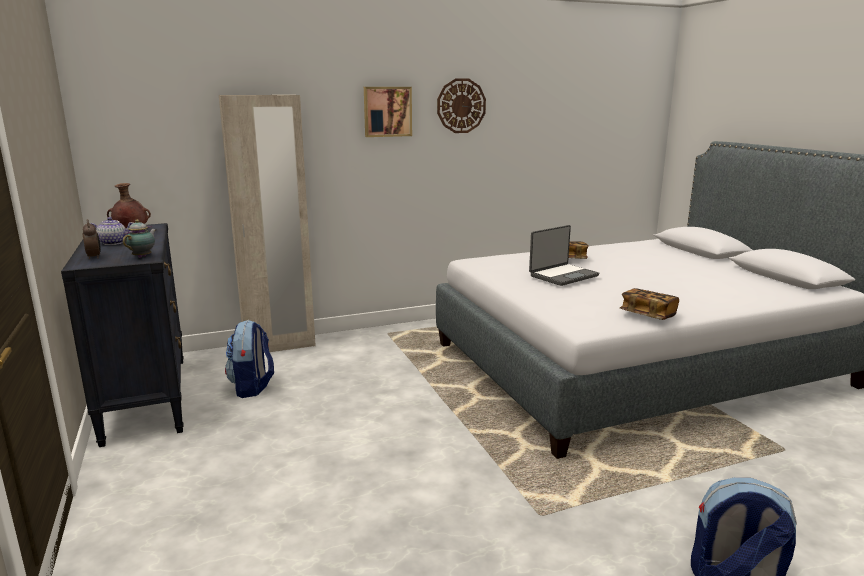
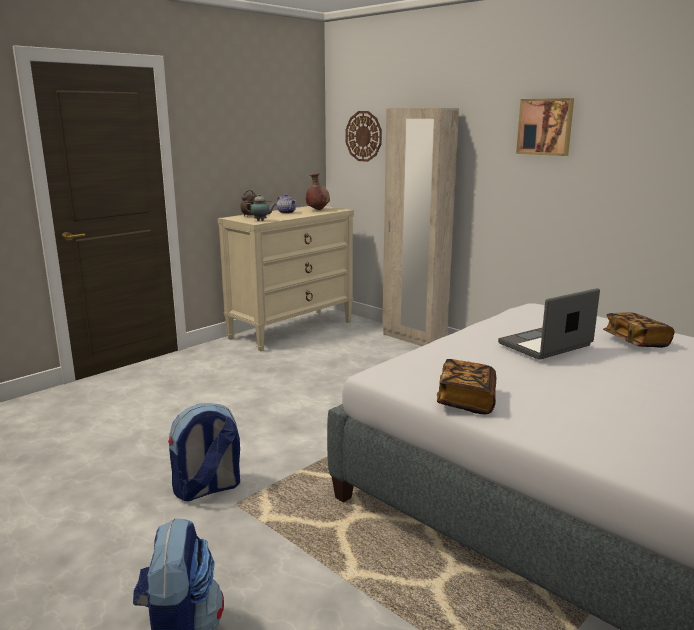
camera: 65 degrees right, 0 degrees up
(146, 398) = (292, 329): black dresser -> beige dresser
(252, 387) = (337, 350): backpack -> backpack (207, 489)
(461, 106) = (639, 122): wall clock -> wall clock (363, 136)
(563, 275) = (546, 345): laptop -> laptop turned 120 degrees clockwise

